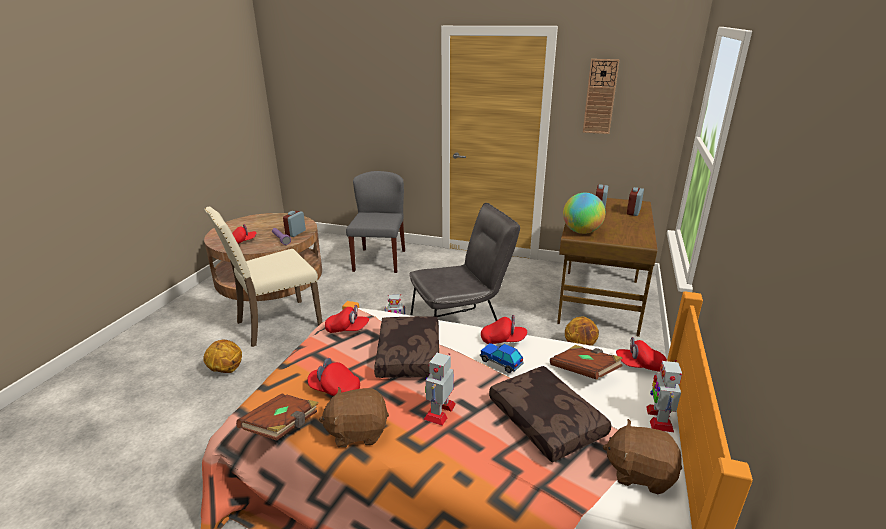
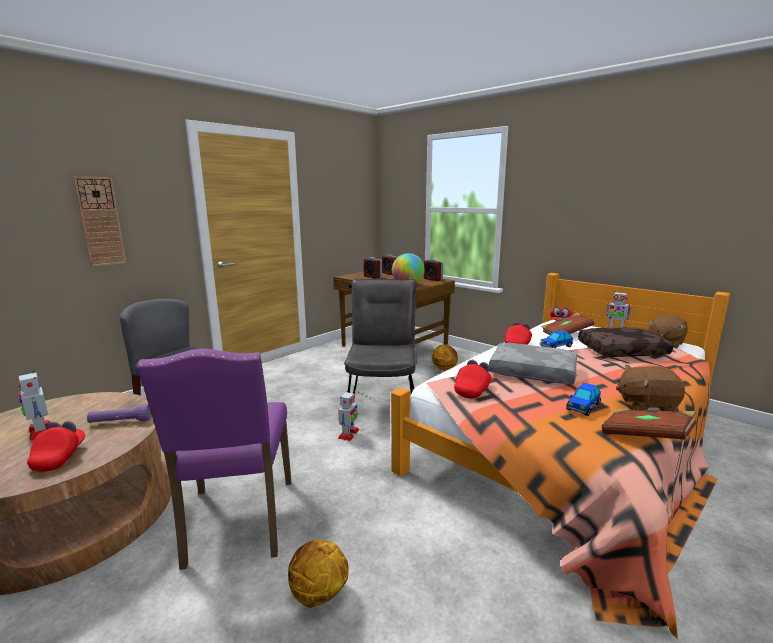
camera: 65 degrees left, 10 degrees down
(276, 324) = (238, 522): beige chair -> purple chair
(295, 233) = (118, 408): alarm clock -> alarm clock (433, 279)
(335, 389) = (583, 407): red cap -> toy car
(357, 431) = (646, 405): brown plush toy -> brown plush toy turned 75 degrees clockwise
(410, 355) = (533, 372): brown pillow -> grey pillow
(439, 411) = (618, 372): toy robot -> toy robot (41, 431)
(600, 97) = (330, 193): wall clock -> wall clock (100, 222)

